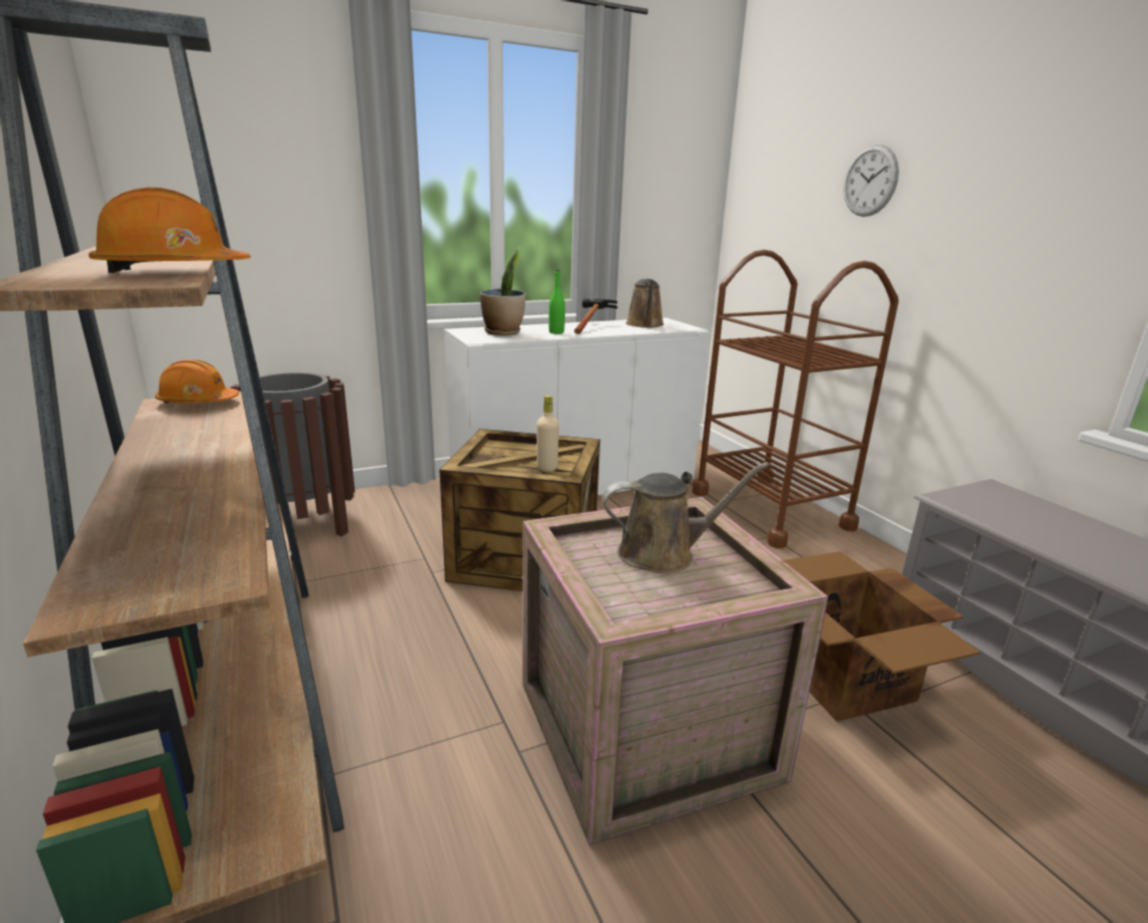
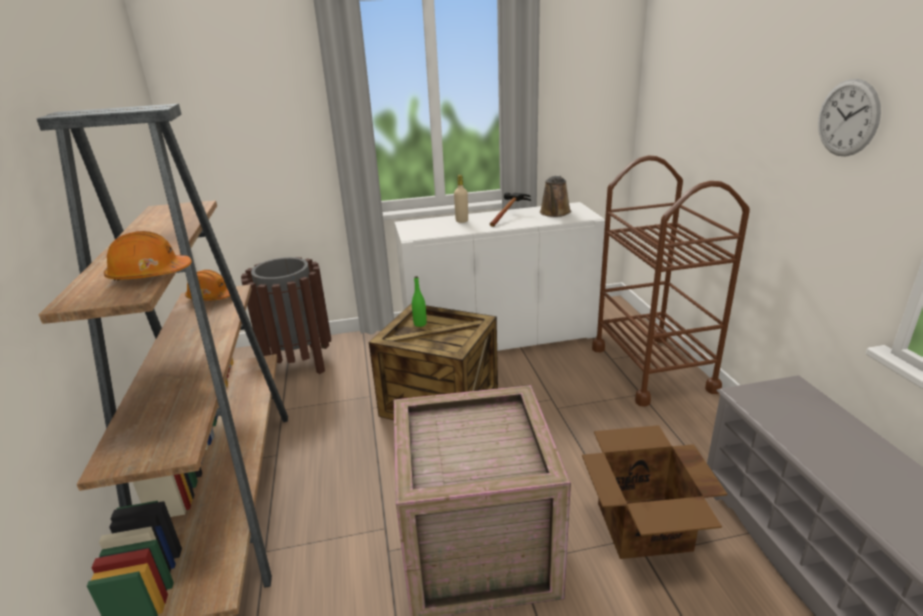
camera: 15 degrees right, 5 degrees up
(503, 332) = (435, 226): potted plant -> none
(547, 468) = (447, 342): beige bottle -> beige bottle (462, 221)
(556, 332) = (476, 225): green bottle -> green bottle (420, 324)
(663, 553) = (479, 433): brown watering can -> none
(870, 181) = (735, 101): wall clock -> wall clock (848, 118)

